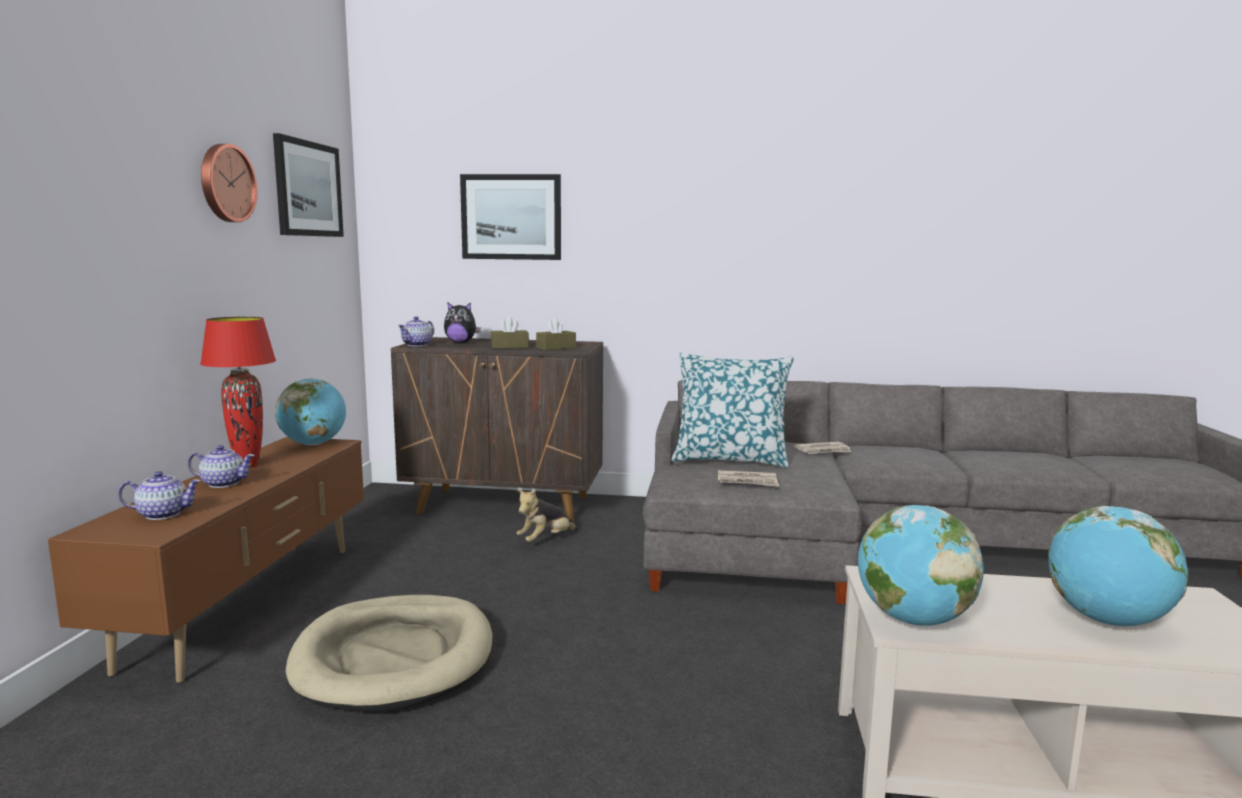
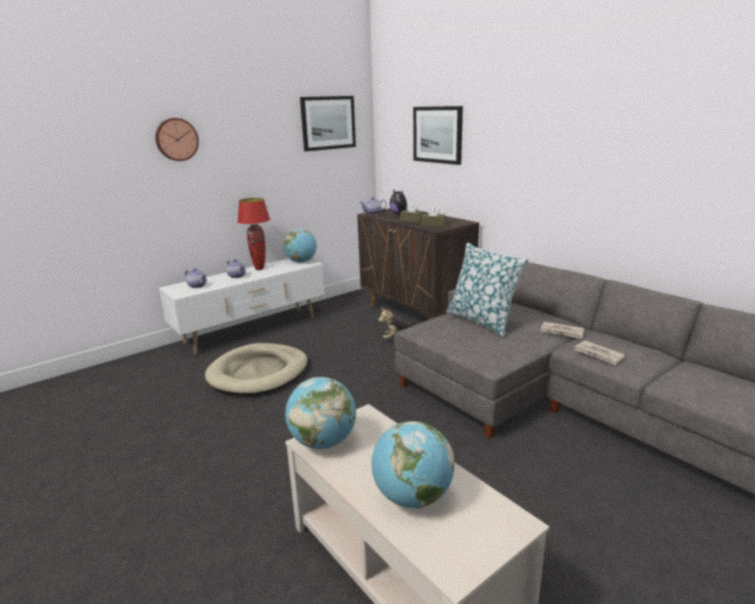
camera: 45 degrees right, 10 degrees up
(226, 183) = (264, 130): wall clock -> wall clock (176, 139)
(249, 603) = (252, 331): brown tv stand -> white tv stand
(748, 481) = (455, 338): newspaper -> newspaper (598, 354)

